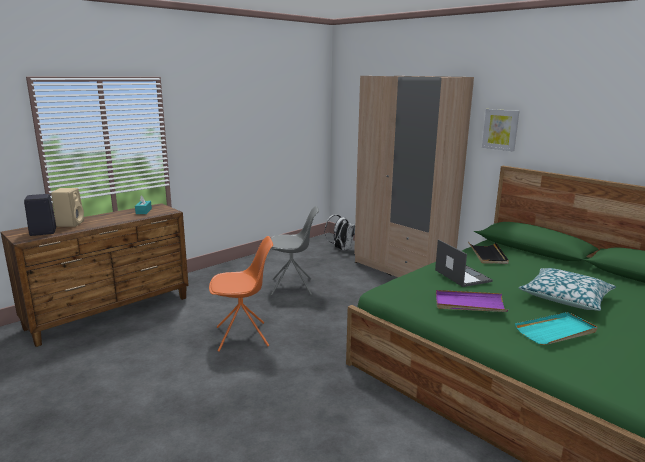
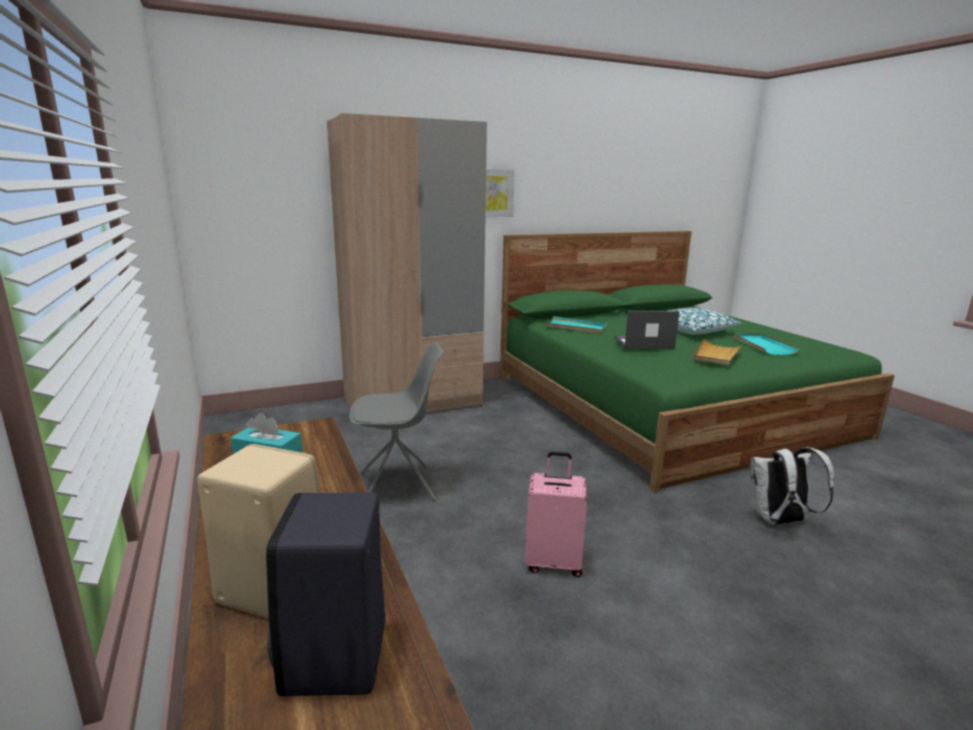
camera: 70 degrees left, 0 degrees up
(243, 336) = (554, 563): orange chair -> pink suitcase
(292, 287) = (399, 486): grey chair -> grey chair turned 60 degrees clockwise
(341, 249) = (293, 421): white backpack -> white backpack (780, 521)
(469, 304) = (716, 354): purple tray -> beige tray
(487, 254) = (576, 327): black tray -> turquoise tray

